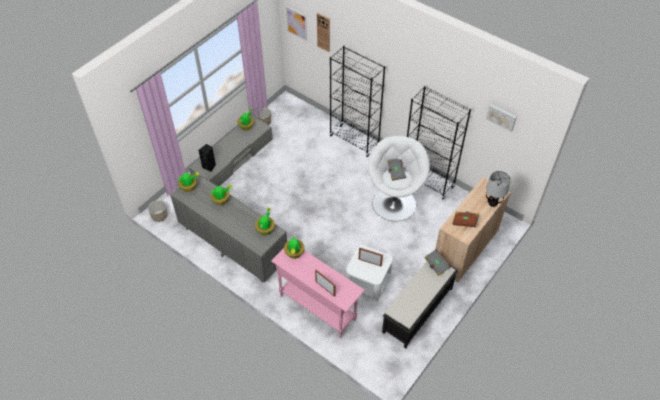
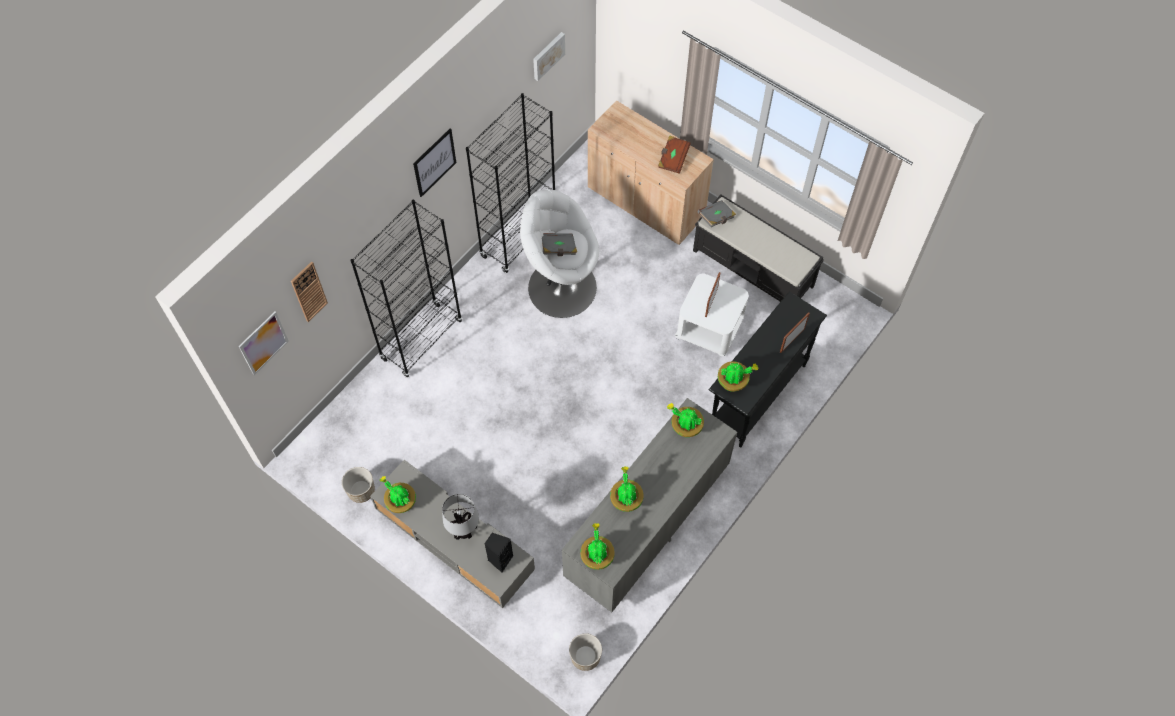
camera: 90 degrees left, 10 degrees up
(317, 307) = (757, 395): pink console table -> black console table
(408, 69) = (434, 162): none -> picture
(493, 203) = (637, 122): table lamp -> table lamp (464, 531)

